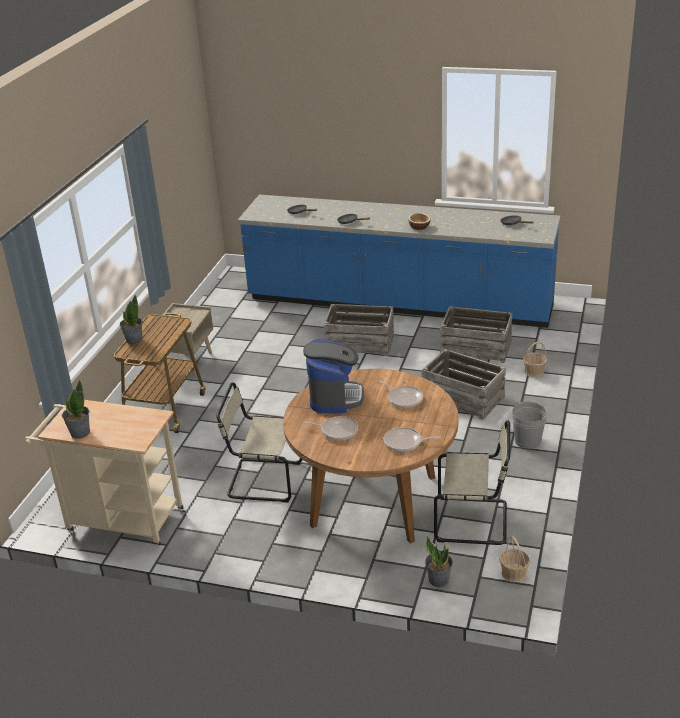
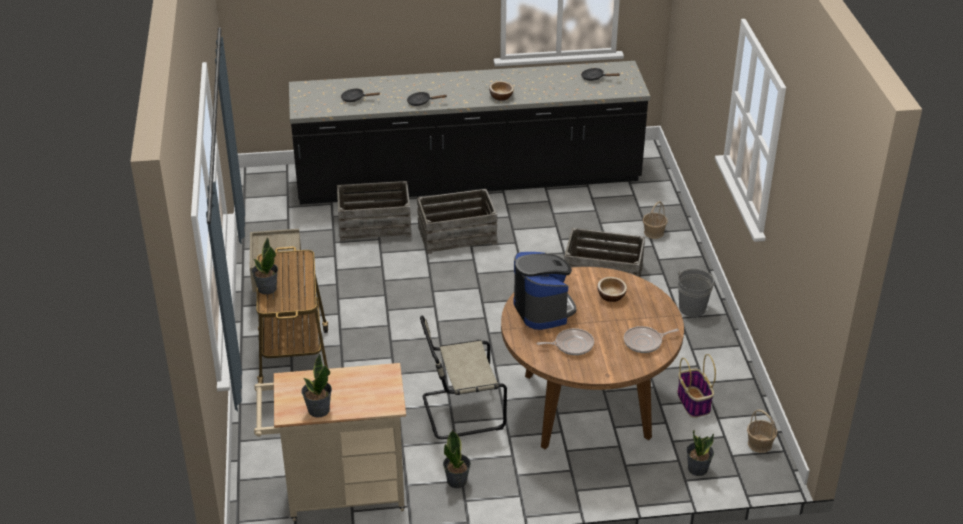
camera: 25 degrees left, 5 degrees up
(220, 535) = (457, 481): none -> potted plant
(398, 304) = (468, 181): blue counter -> black counter
(403, 399) = (611, 296): frying pan -> bowl
(474, 521) = (694, 402): beige chair -> basket
(476, 347) = (580, 217): crate -> crate (374, 224)

